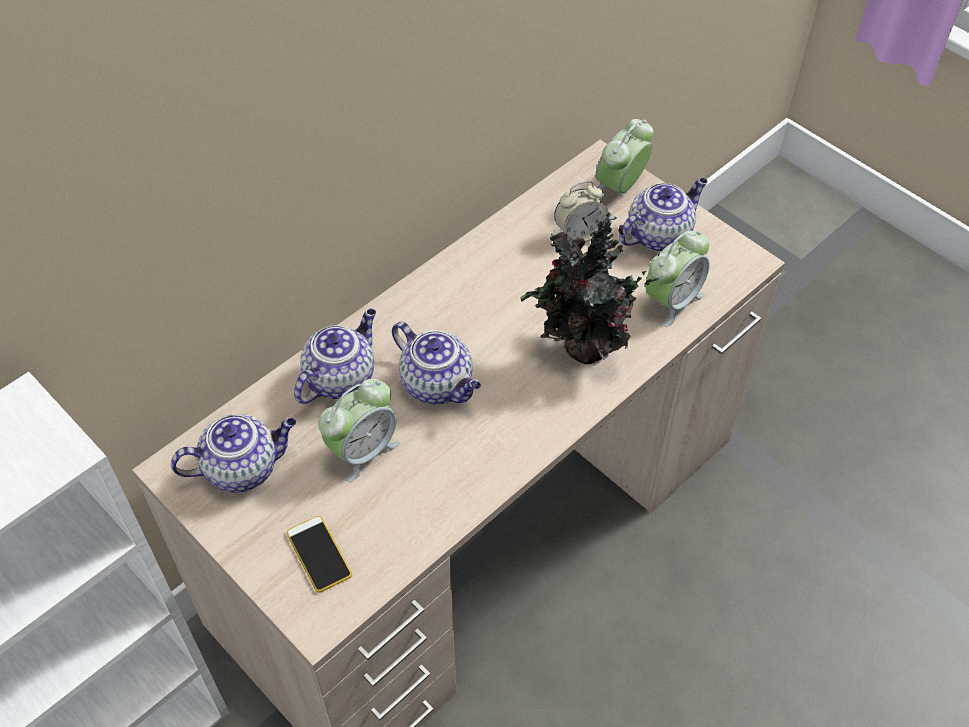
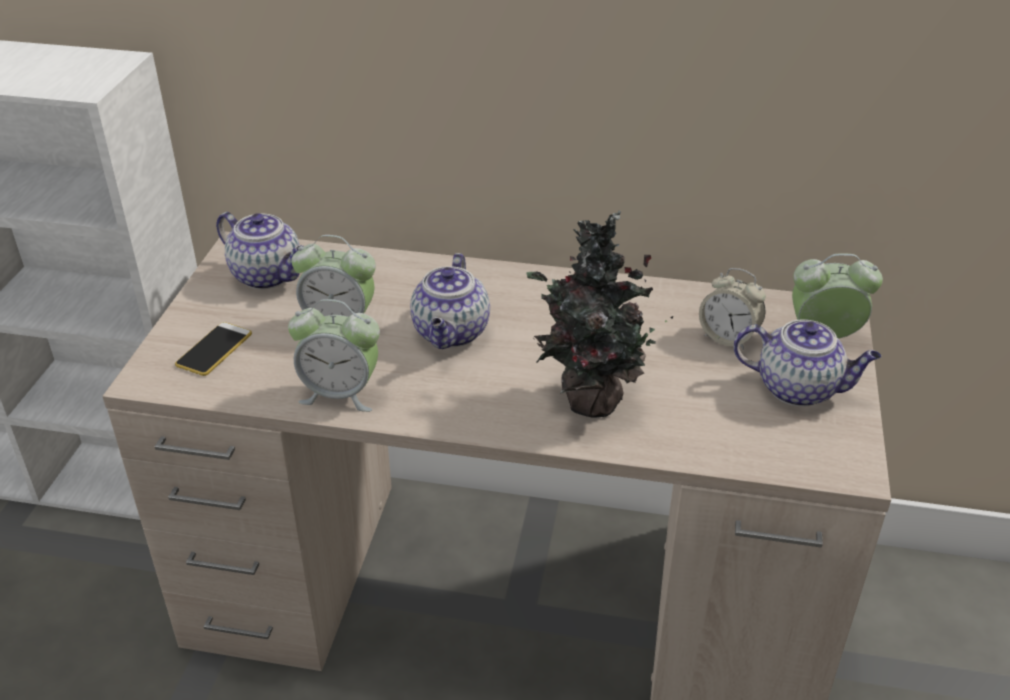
camera: 55 degrees right, 15 degrees down
(340, 377) = (404, 281): teapot -> none
(672, 301) = (723, 435): alarm clock -> alarm clock (340, 393)

